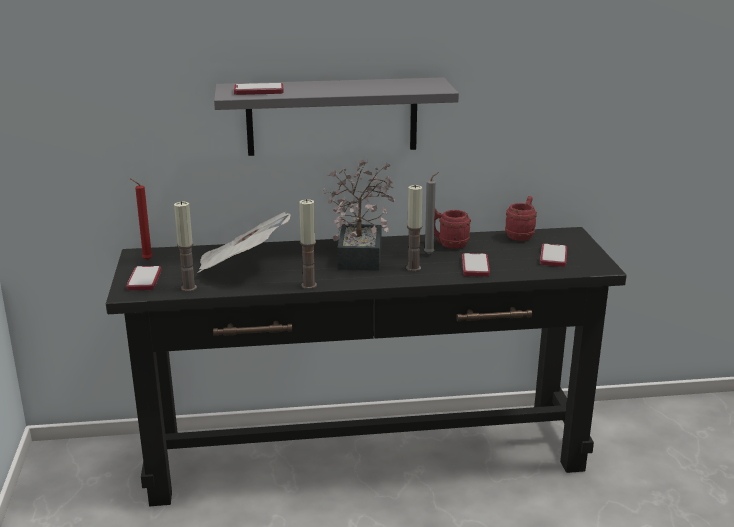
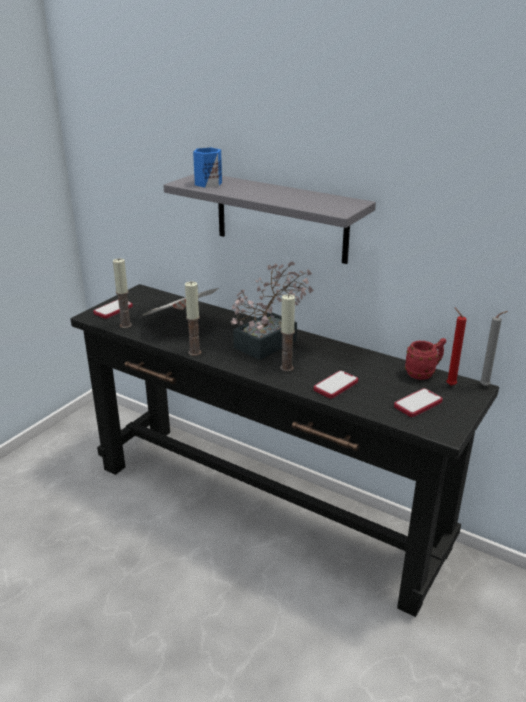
camera: 40 degrees right, 5 degrees up
(146, 260) = (137, 296): red candle -> red candle (449, 385)
(258, 91) = (207, 183): phone -> blue mug
(430, 254) = (320, 361): grey candle -> grey candle (486, 386)
(448, 244) = (348, 358): red mug -> none

